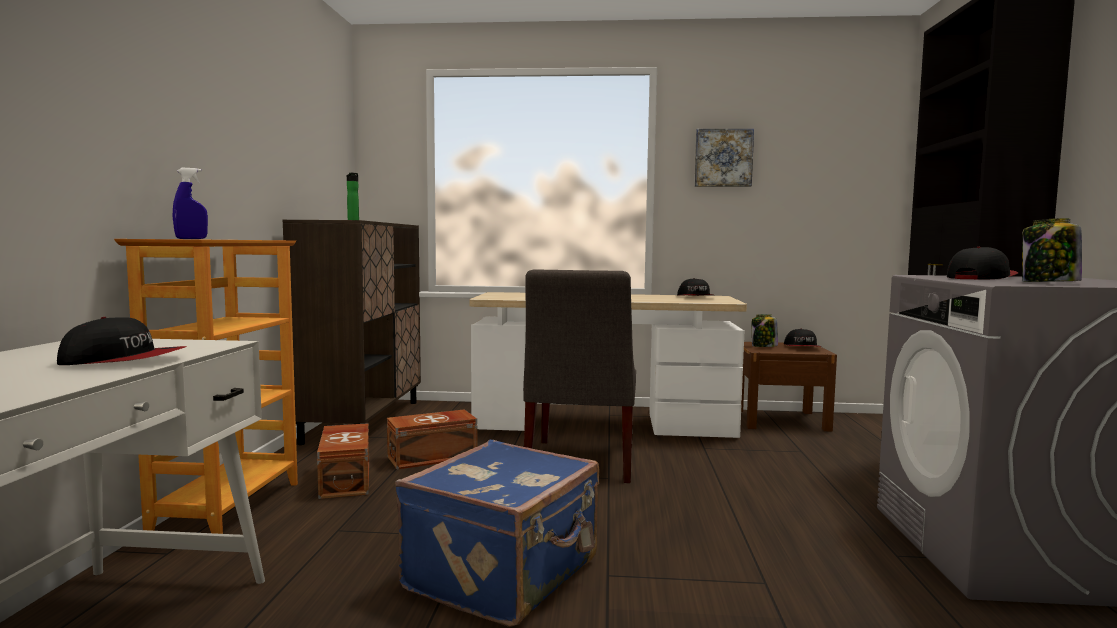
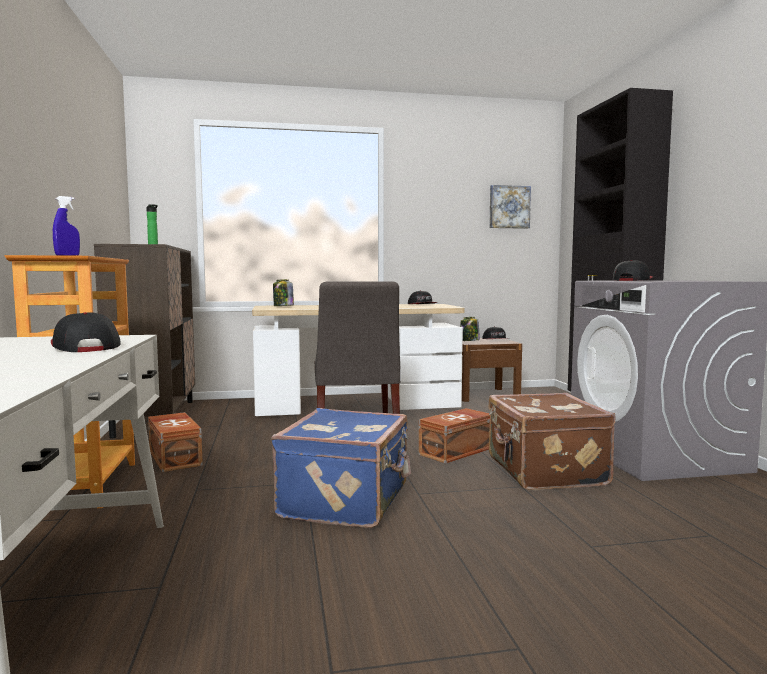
camera: 15 degrees left, 0 degrees up
(124, 360) = (85, 346): cap -> cap turned 105 degrees counterclockwise
(434, 457) = (237, 437): brown storage box -> brown storage box (457, 451)
(723, 158) = (434, 200): picture -> picture (509, 207)
(812, 561) = (544, 472): none -> brown suitcase
(1049, 283) = (675, 281): jar -> jar (283, 306)

